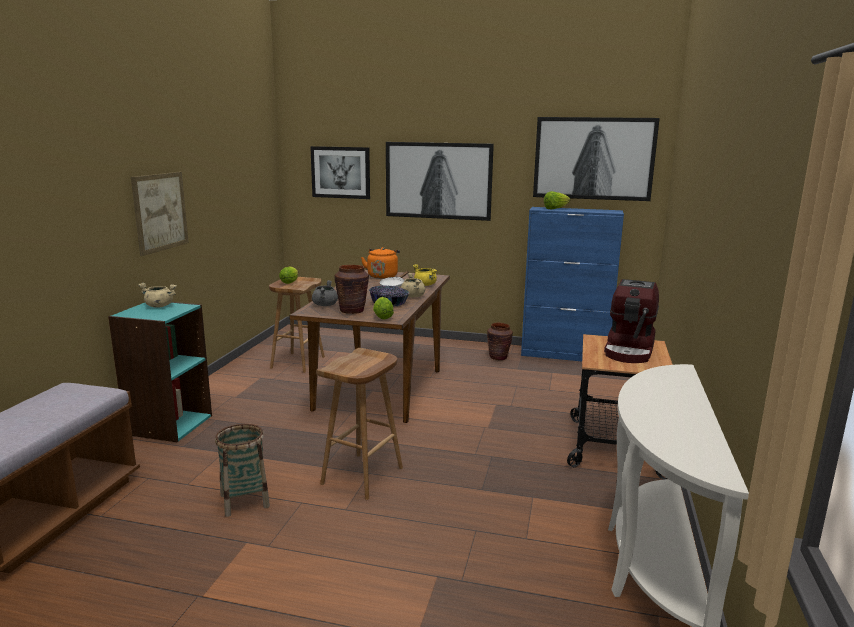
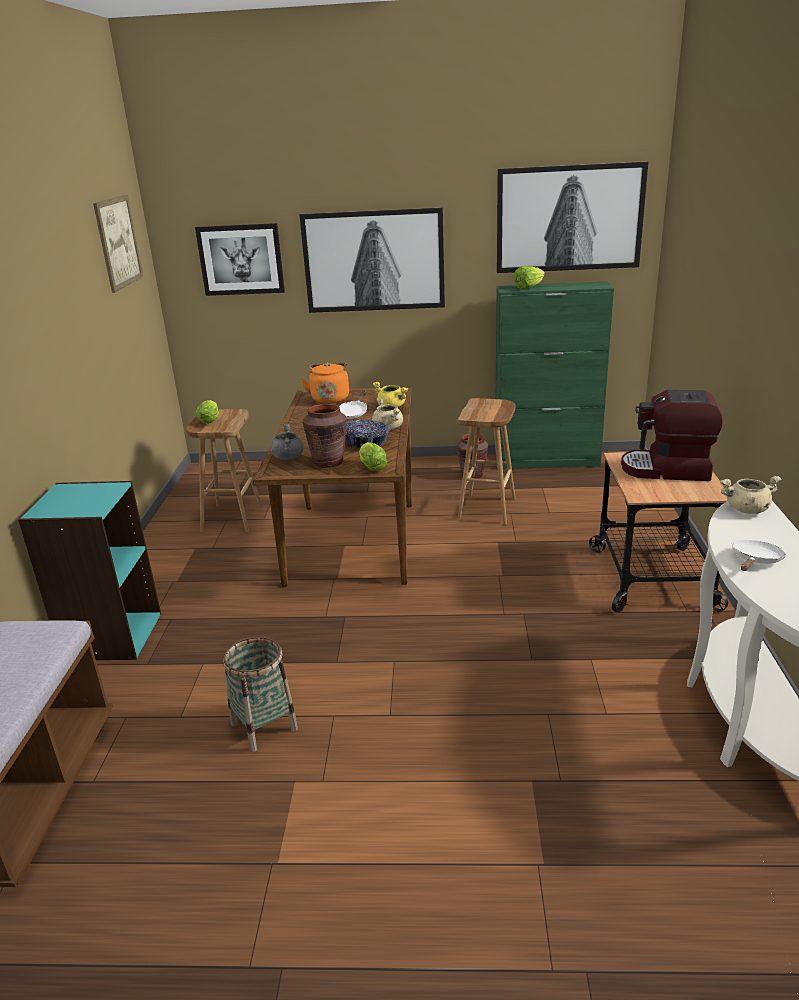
camera: 10 degrees left, 10 degrees up
(159, 306) = (76, 492): beige cooking pot -> beige cooking pot (746, 510)
(160, 212) = (43, 361): picture -> picture (118, 242)
(362, 476) = (388, 667): brown stool -> brown stool (487, 509)
(565, 355) = (547, 461): blue cabinet -> green cabinet
(630, 350) = (667, 470): coffee machine -> coffee machine turned 90 degrees clockwise
(651, 406) = (755, 560): none -> white frying pan

